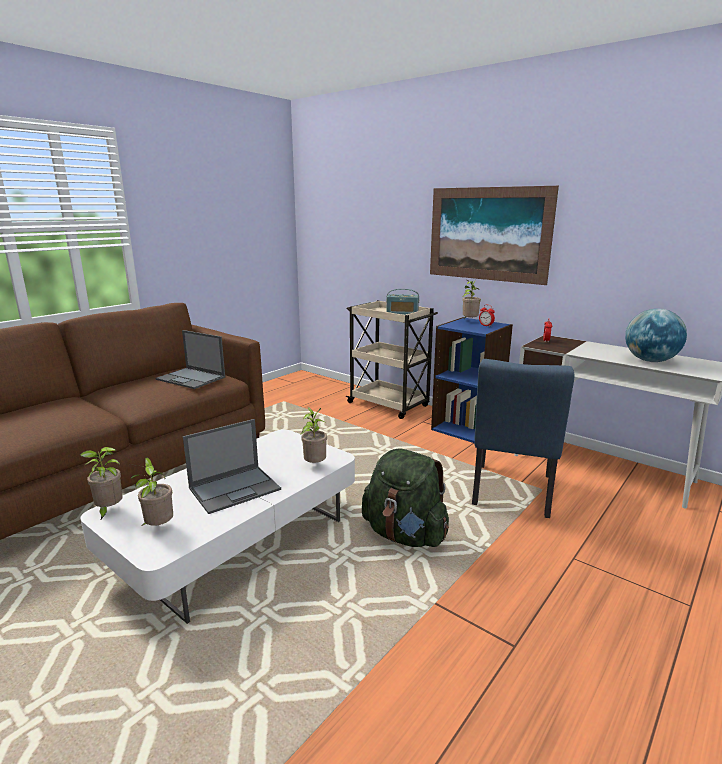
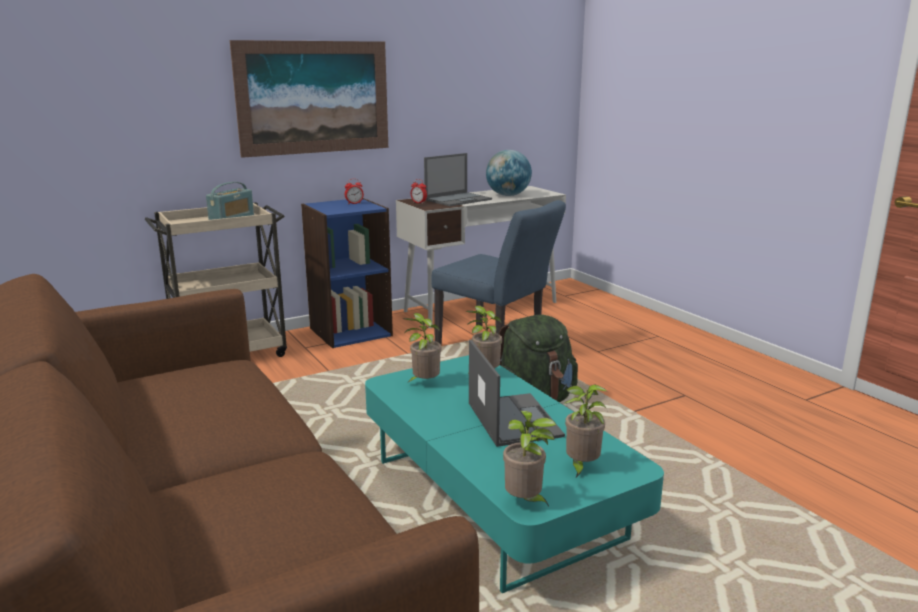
camera: 70 degrees left, 0 degrees up
(191, 378) = (203, 382): laptop -> laptop (458, 199)
(237, 542) = (495, 498): white coffee table -> turquoise coffee table
(469, 321) = (327, 205): potted plant -> potted plant (424, 383)

